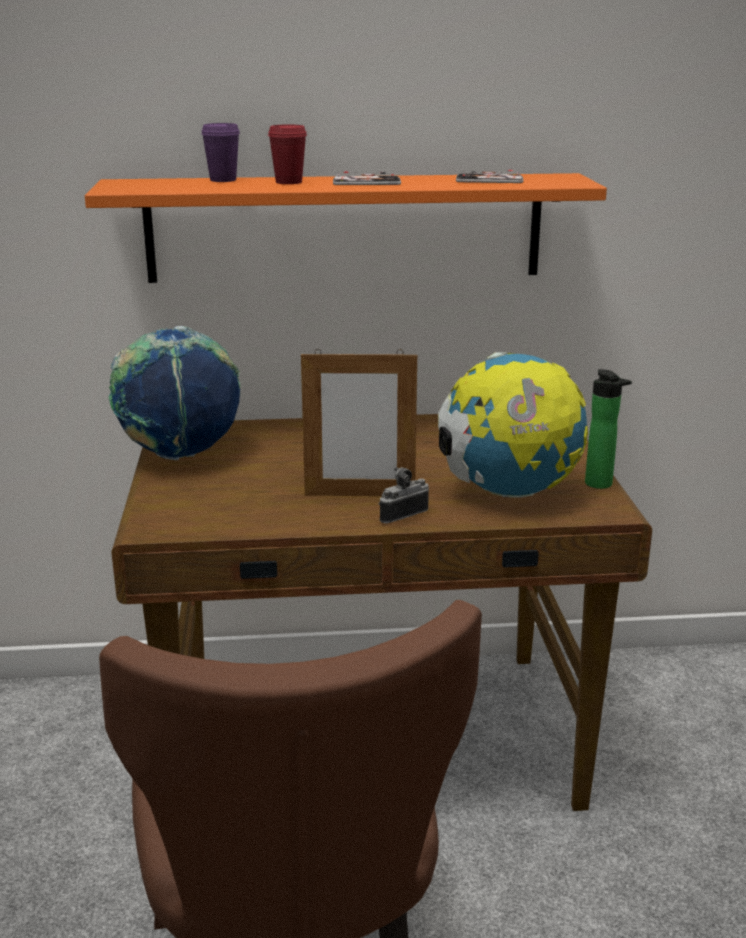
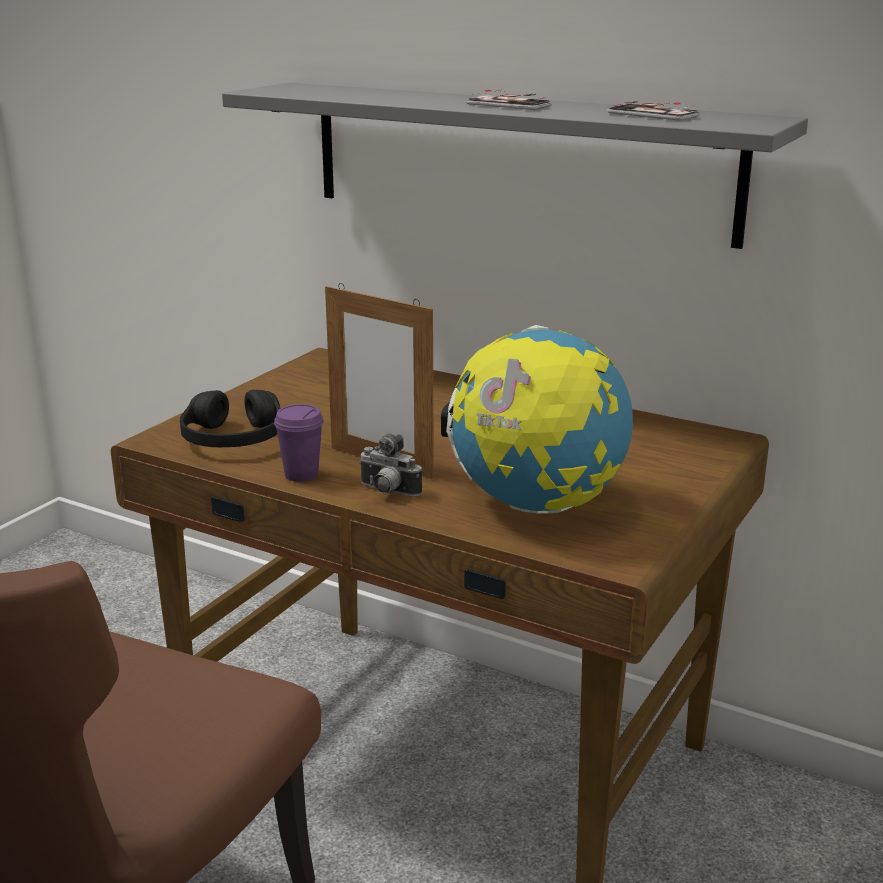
camera: 35 degrees right, 0 degrees up
(180, 455) = (290, 382): globe -> none
(213, 510) = (233, 438): none -> black headphones
(223, 180) = (383, 91): purple cup -> purple cup (301, 475)
(288, 182) = (434, 98): red cup -> none
(344, 228) = (516, 160): orange shelf -> grey shelf
(400, 514) = (387, 492): camera -> camera turned 150 degrees counterclockwise
(601, 485) = (658, 529): bottle -> none

